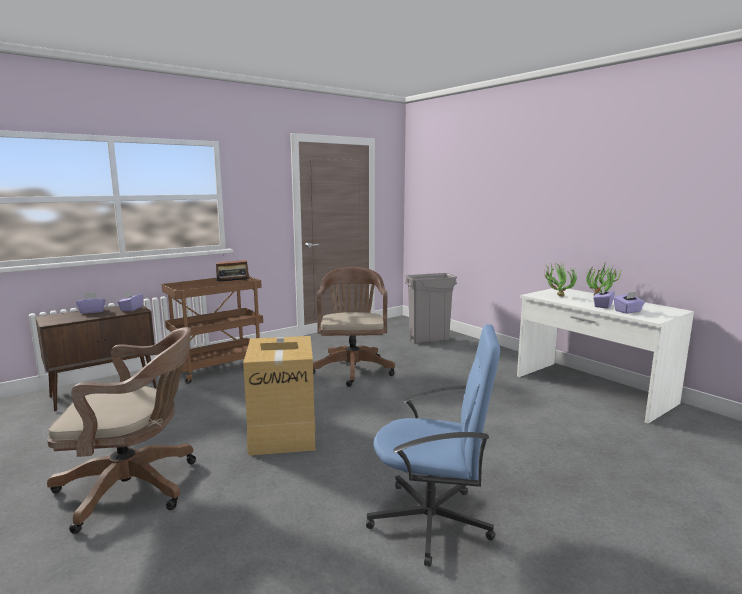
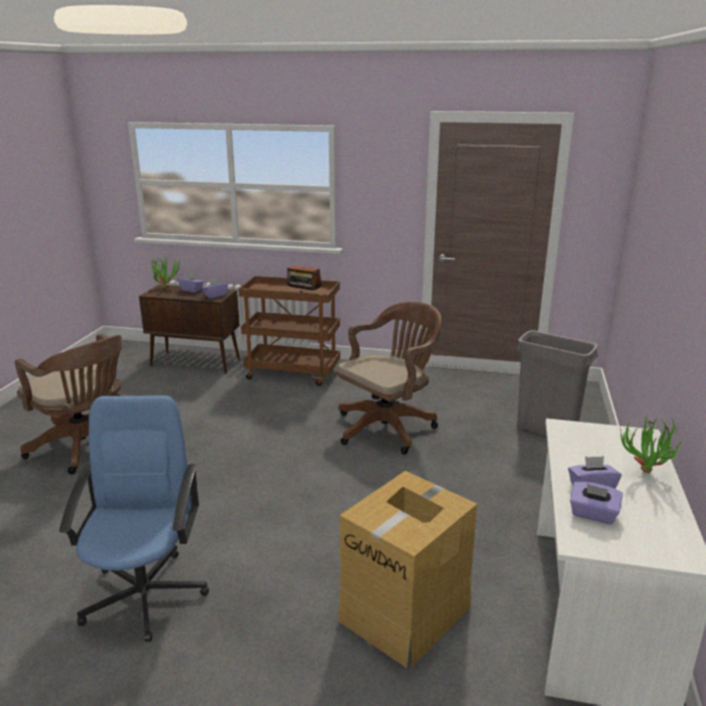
camera: 50 degrees right, 10 degrees up
(283, 432) = (216, 459): cardboard box -> cardboard box (406, 612)
(432, 521) = (145, 594): blue office chair -> blue office chair turned 150 degrees counterclockwise
(556, 296) = (589, 442): potted plant -> potted plant (165, 287)

